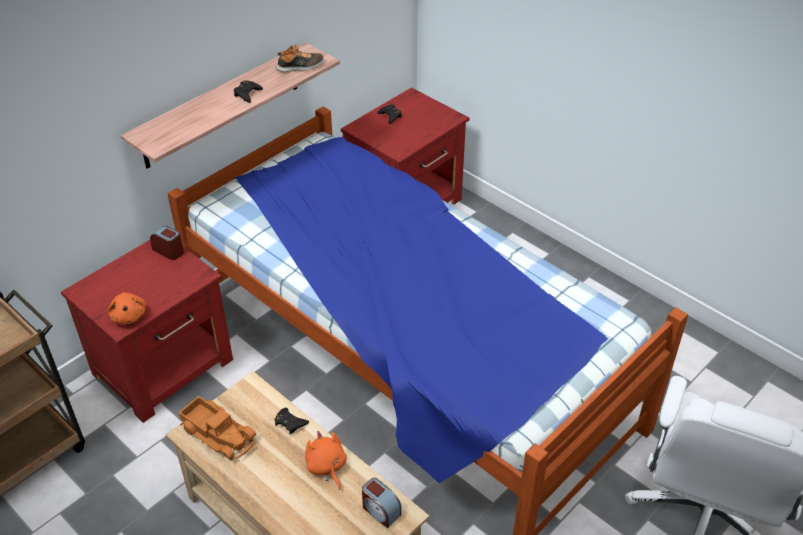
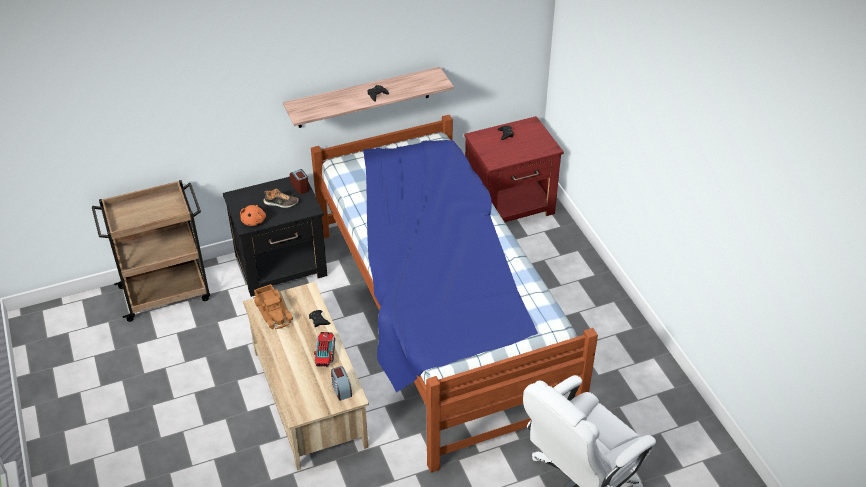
camera: 25 degrees right, 0 degrees up
(165, 367) = (282, 266): red nightstand -> black nightstand
(300, 66) = (424, 84): shoe -> shoe (281, 203)
(326, 467) = (325, 353): orange plush toy -> toy truck

